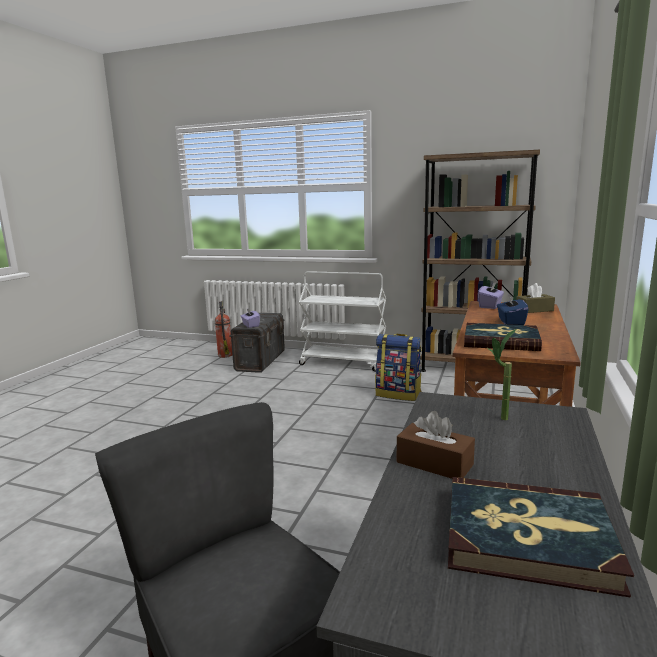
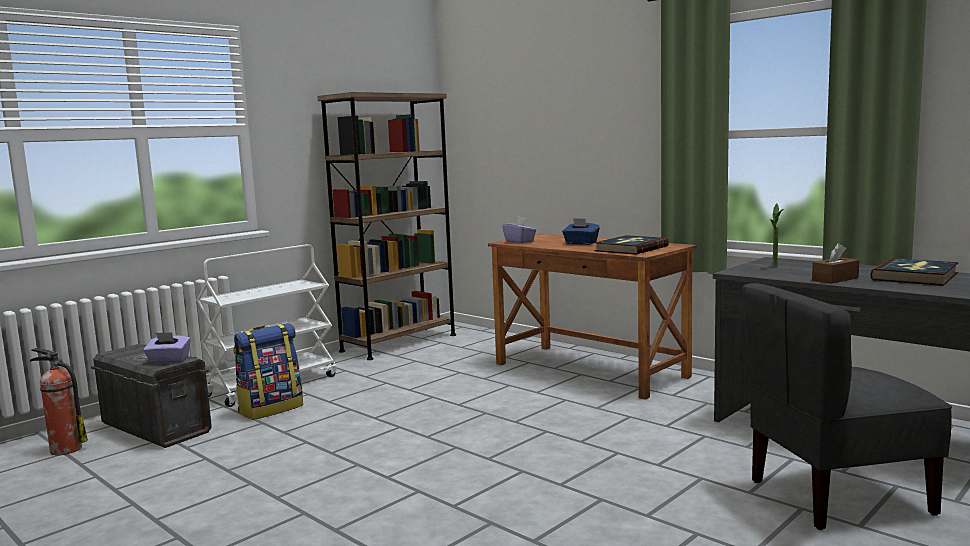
camera: 65 degrees left, 5 degrees down
(398, 394) = (414, 378): backpack -> backpack (271, 409)
(534, 310) = (553, 237): brown tissue box -> none

